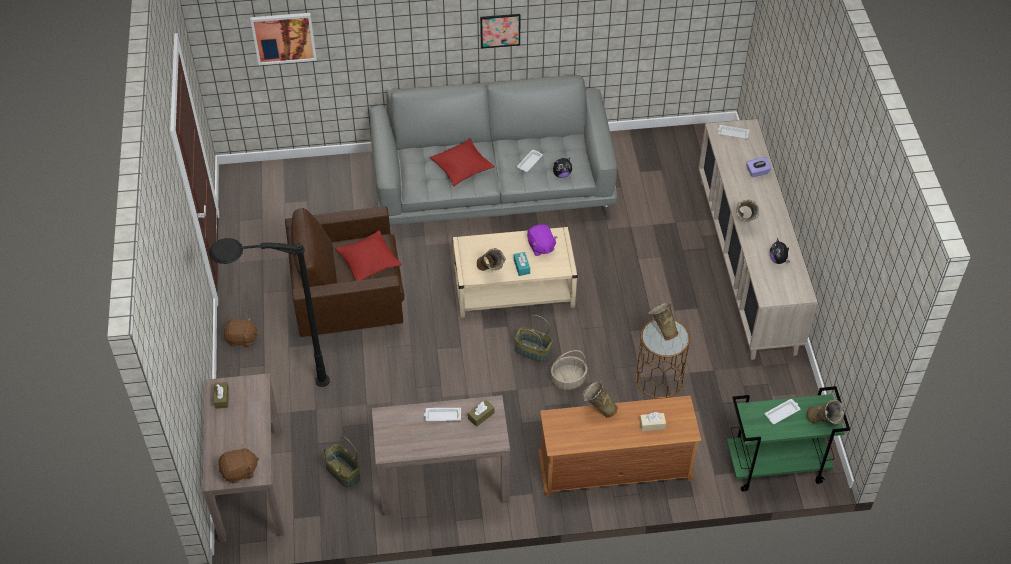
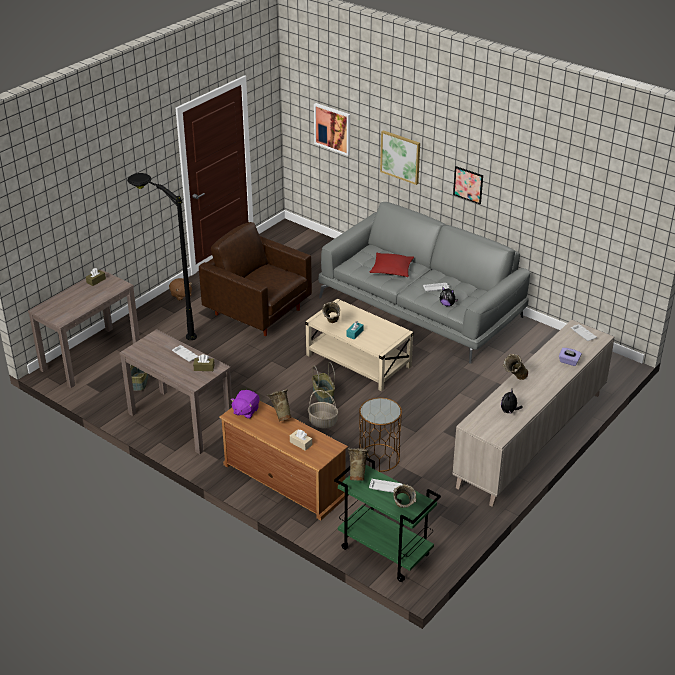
camera: 45 degrees right, 15 degrees down
(239, 471) = (55, 314): brown plush toy -> none
(368, 261) = (271, 280): red pillow -> none
(397, 34) = (400, 157): none -> picture
(541, 247) = (381, 331): purple plush toy -> purple plush toy (245, 411)
(662, 331) = (382, 407): beige vase -> beige vase (357, 475)

